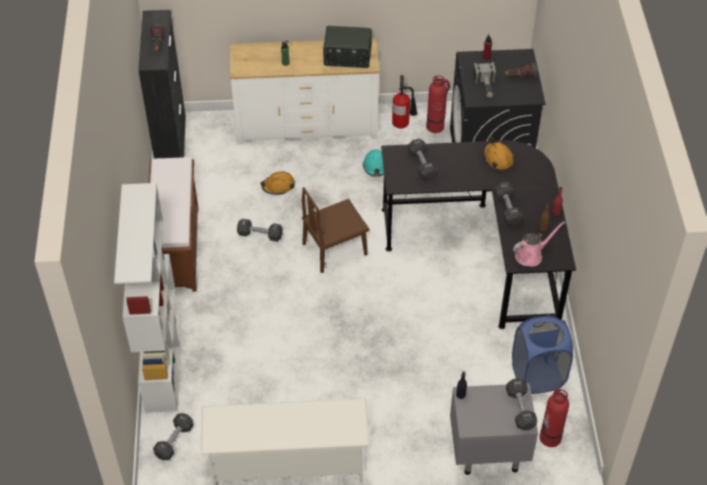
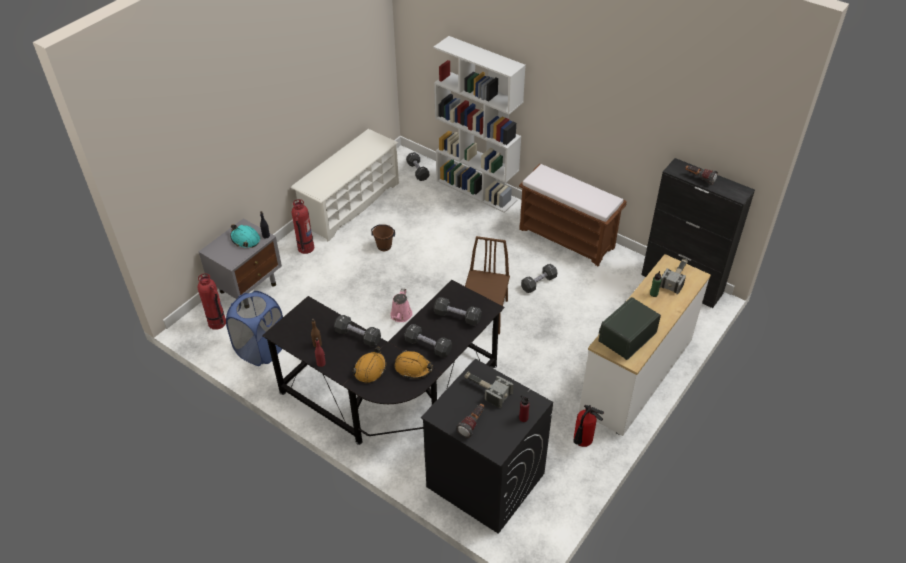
camera: 130 degrees right, 5 degrees down
(254, 59) = (676, 278): none -> hammer
(278, 186) = (579, 319): orange hard hat -> orange hard hat (370, 369)
(322, 382) = (384, 246): none -> brown bucket
(376, 166) = (546, 390): turquoise hard hat -> turquoise hard hat (245, 239)
(435, 126) = (557, 465): fire extinguisher -> fire extinguisher (305, 248)
(520, 409) = (222, 254): black dumbbell -> black dumbbell (428, 346)
(531, 255) = (304, 319): pink watering can -> pink watering can (400, 316)

